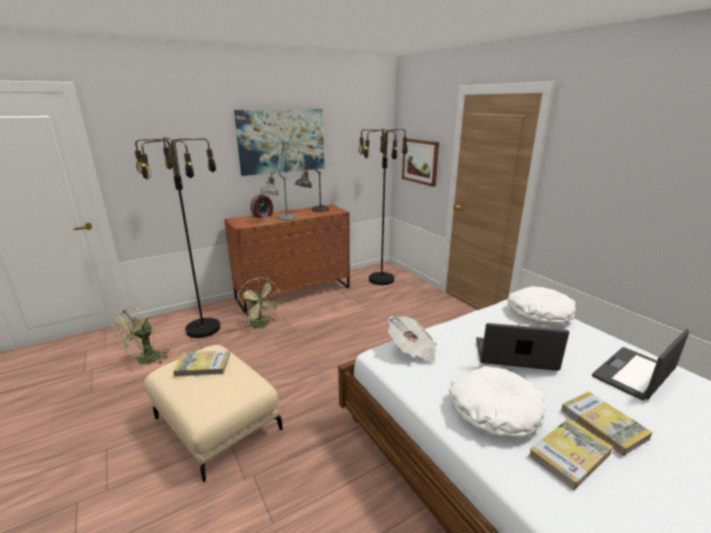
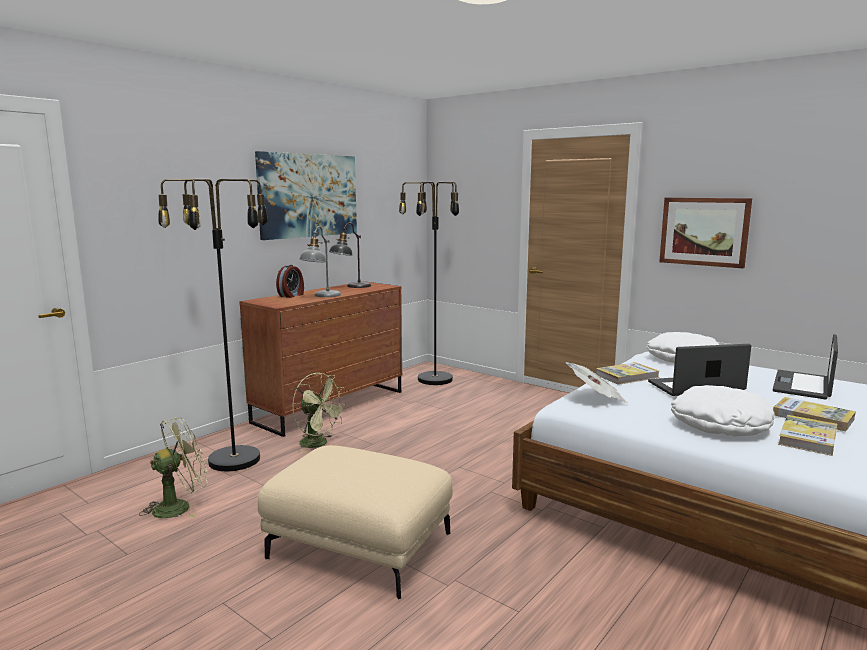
camera: 20 degrees left, 10 degrees down
(145, 360) = (179, 506): green fan -> green fan turned 135 degrees counterclockwise
(203, 365) = (342, 460): book -> book (627, 376)
(420, 161) = (472, 222): picture -> picture (704, 231)

